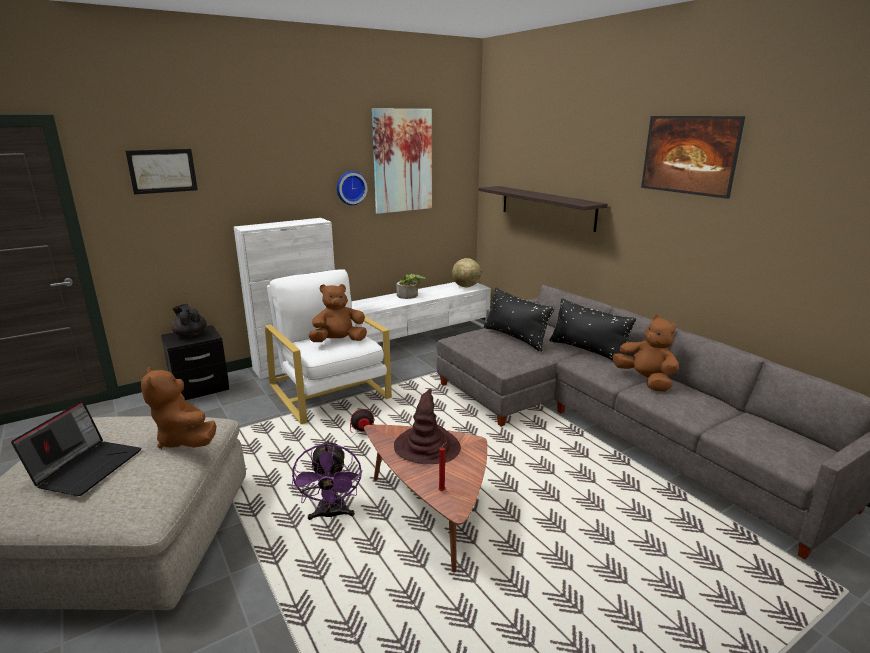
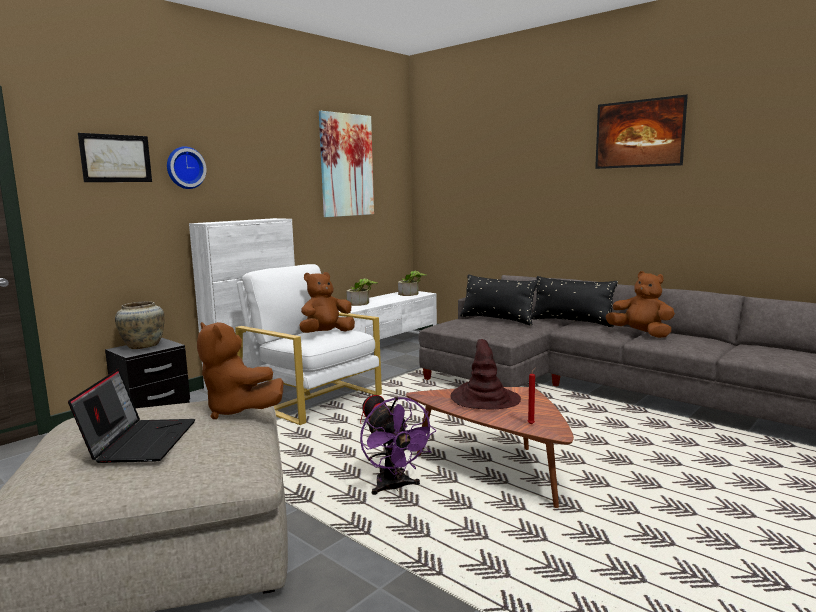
camera: 15 degrees left, 10 degrees down
(190, 334) = (143, 346): black teapot -> beige vase
(351, 188) = (300, 189): wall clock -> wall clock (185, 168)
(466, 286) = (411, 294): globe -> potted plant
(546, 207) = (494, 203): shelf -> none

